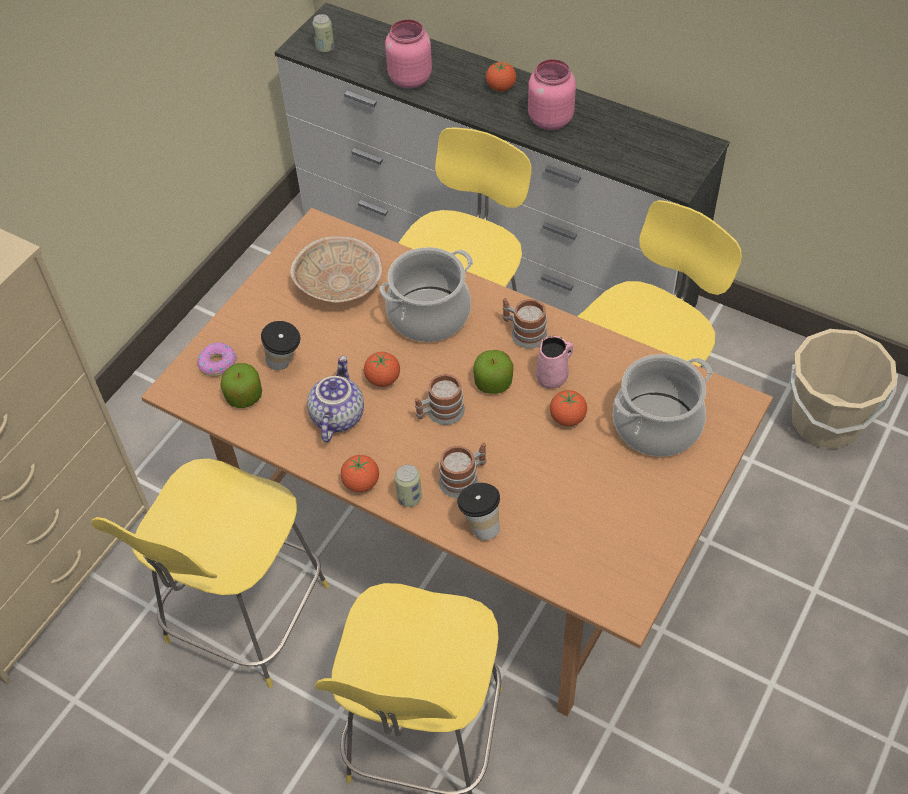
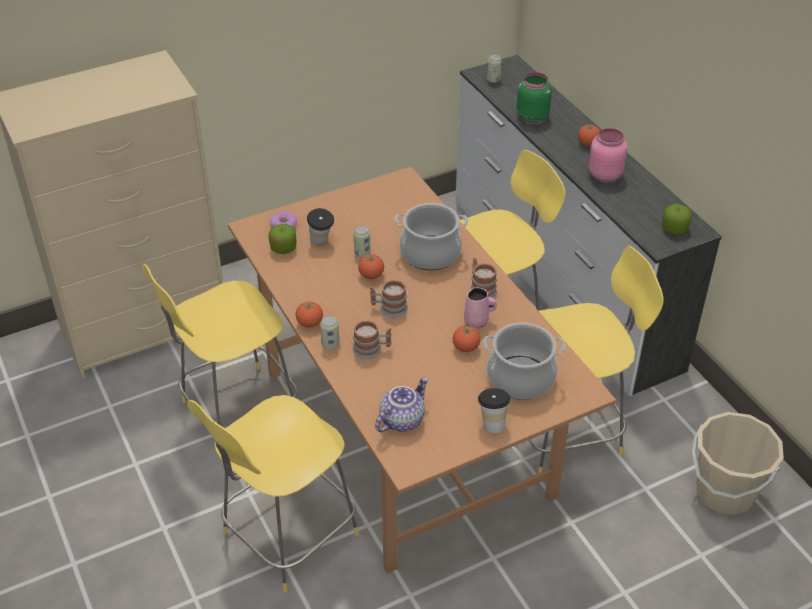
camera: 30 degrees right, 10 degrees down
(336, 416) = (326, 282): teapot -> teapot (401, 419)
(340, 285) = (390, 215): beige bowl -> none
(348, 354) = (362, 253): none -> can
(409, 78) = (531, 116): pink jar -> green jar
(480, 525) = (359, 378): cup -> cup (492, 423)
(493, 383) = (436, 307): apple -> apple (674, 228)

